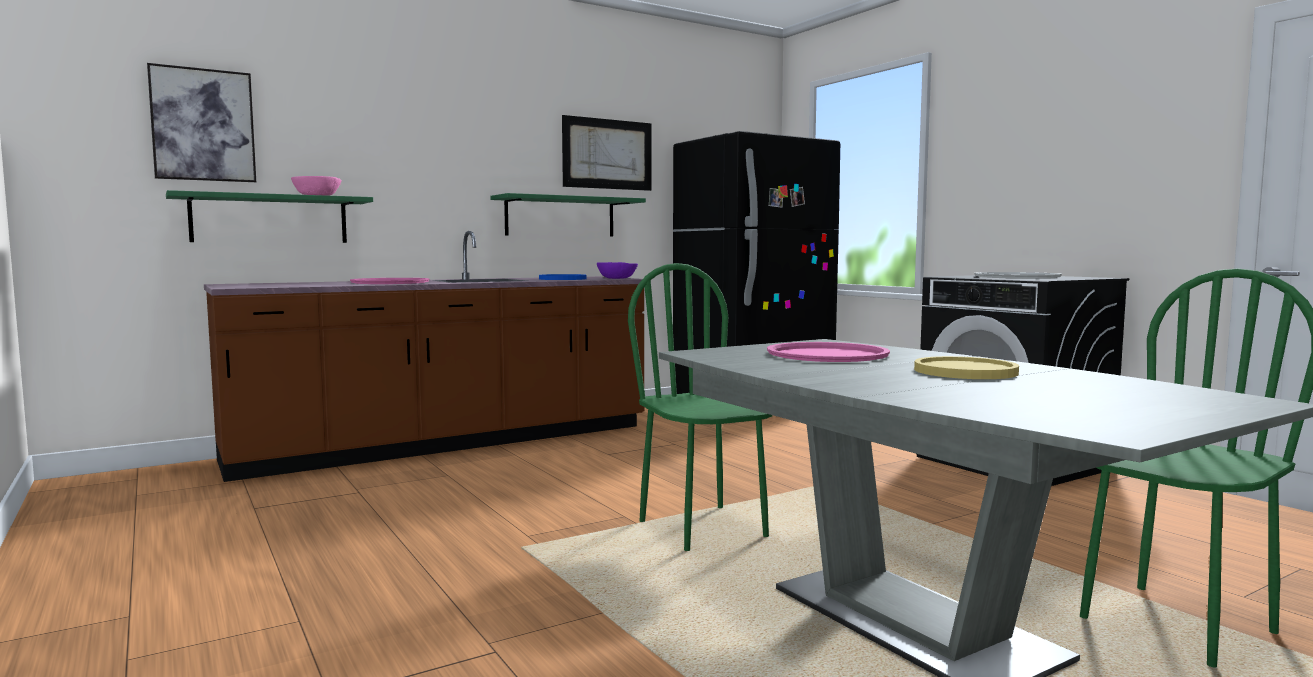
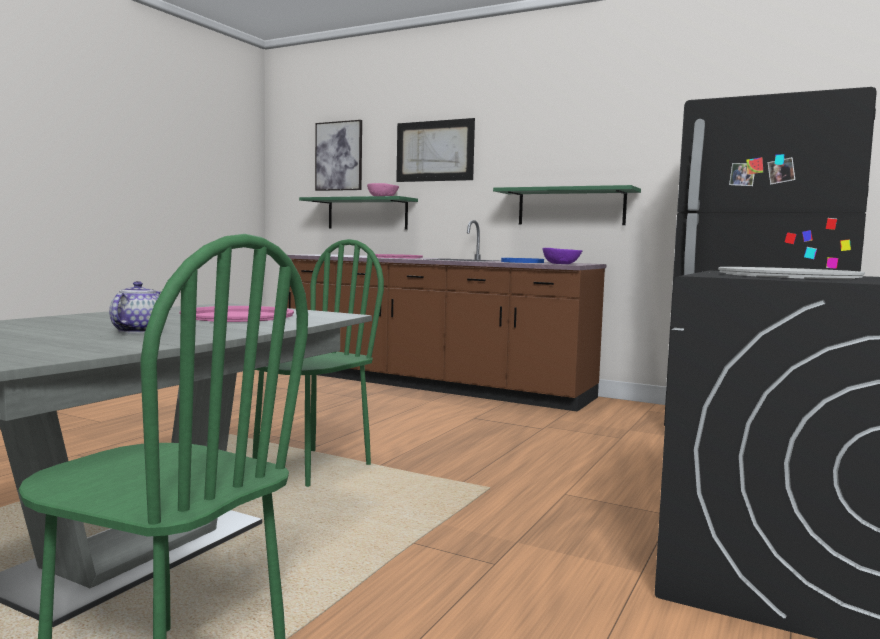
camera: 60 degrees right, 0 degrees up
(607, 154) = (625, 143): picture -> picture (434, 151)
(965, 371) = (138, 331): yellow plate -> teapot

